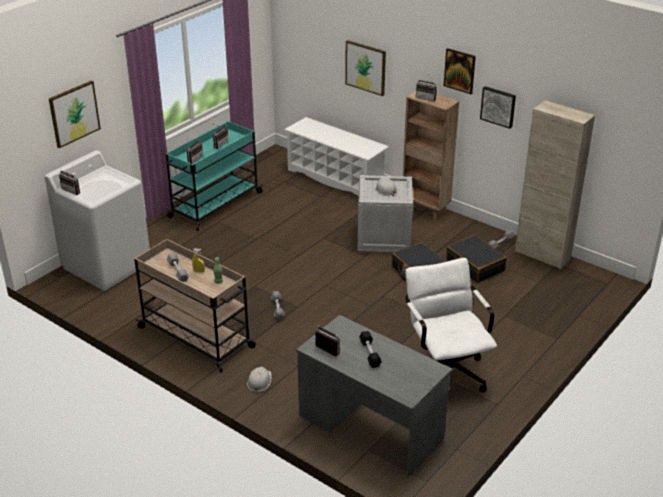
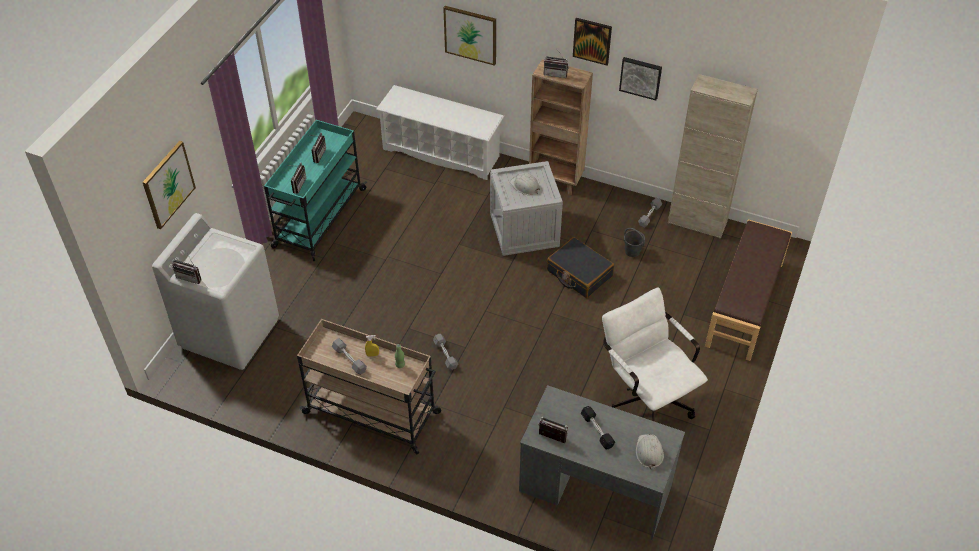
camera: 15 degrees left, 15 degrees up
(259, 381) = (462, 456): white hard hat -> white hard hat (649, 452)
(474, 266) = (632, 251): black suitcase -> grey bucket
(566, 318) = (745, 304): none -> brown bench

